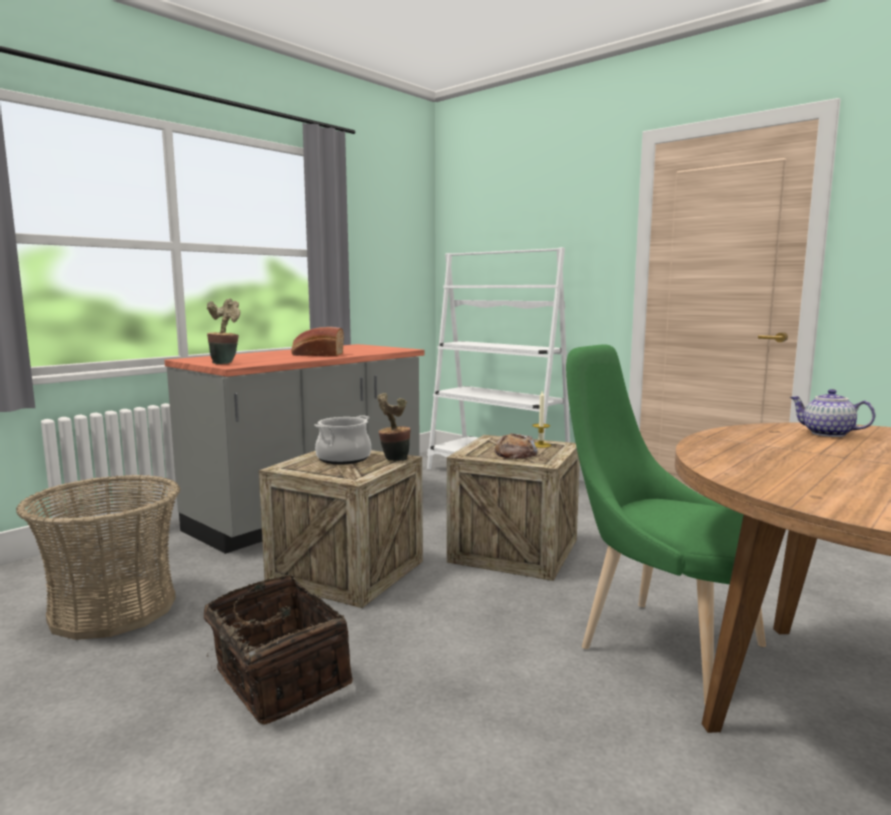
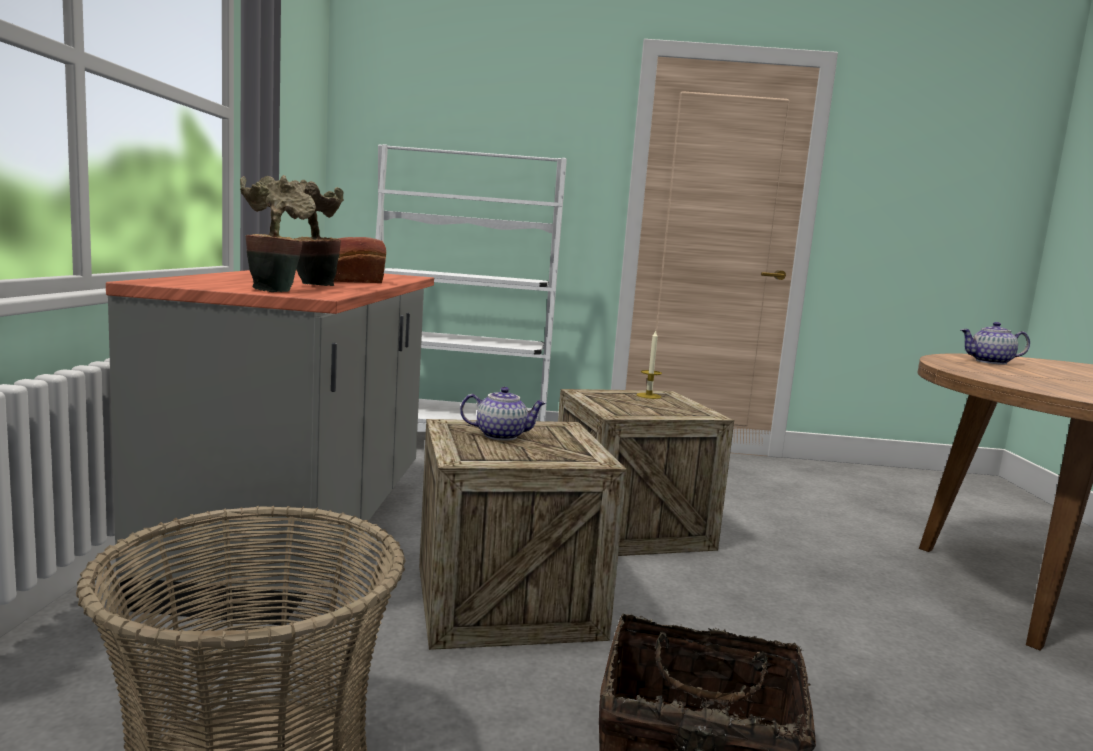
camera: 40 degrees left, 0 degrees up
(343, 458) = (501, 435): cooking pot -> teapot
(393, 460) = (563, 430): potted plant -> potted plant (313, 286)
(515, 453) = (656, 408): bread -> none
(659, 644) = (888, 586): green chair -> none

